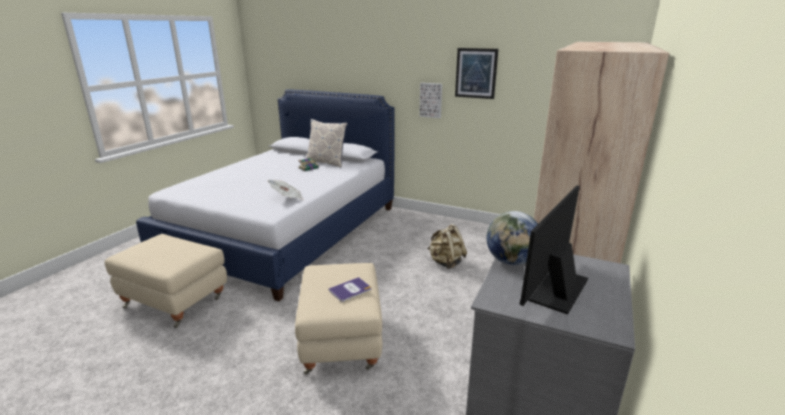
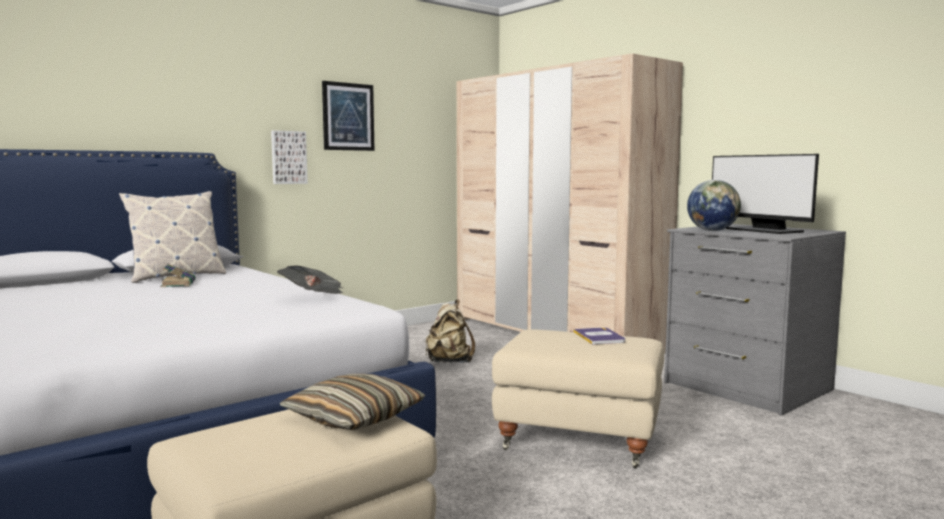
camera: 65 degrees left, 15 degrees down
(178, 257) = (354, 417): none -> pillow

